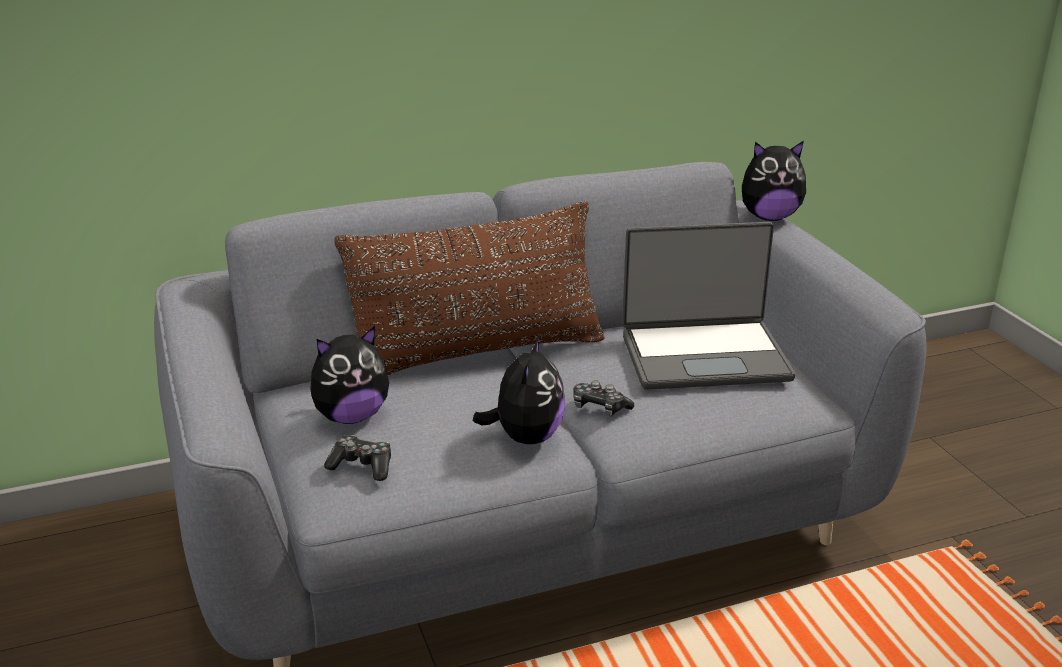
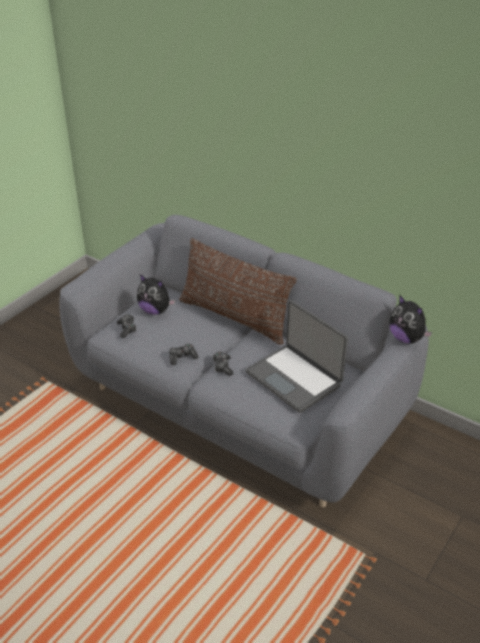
camera: 55 degrees right, 10 degrees up
(525, 437) = (182, 357): plush toy -> game controller

